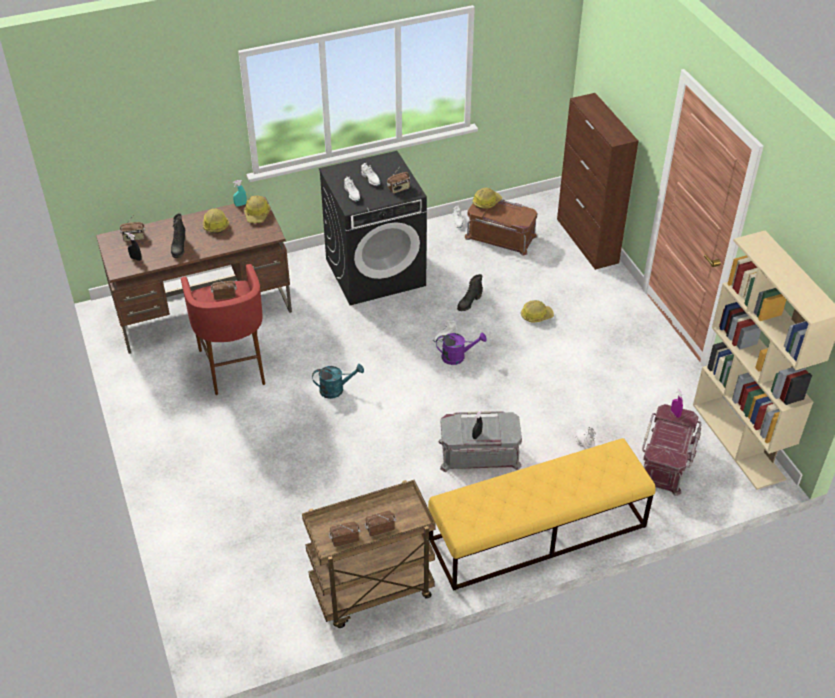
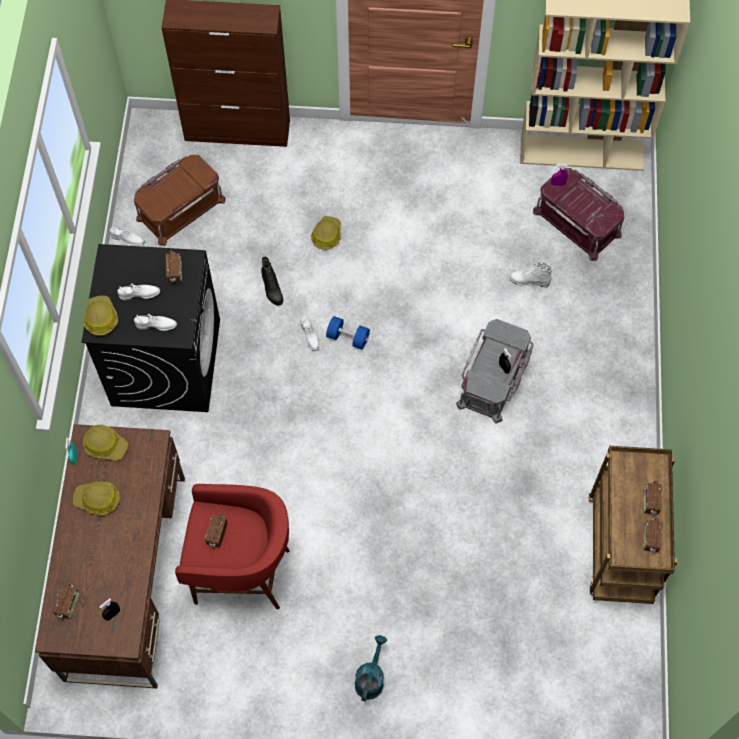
camera: 65 degrees left, 20 degrees up
(179, 248) = (120, 557): black boot -> none
(336, 389) = (335, 478): turquoise watering can -> turquoise watering can (370, 678)
(457, 356) = (348, 337): purple watering can -> blue dumbbell
(486, 202) = (150, 195): hard hat -> hard hat (100, 318)
(537, 533) = (614, 374): yellow bench -> none

